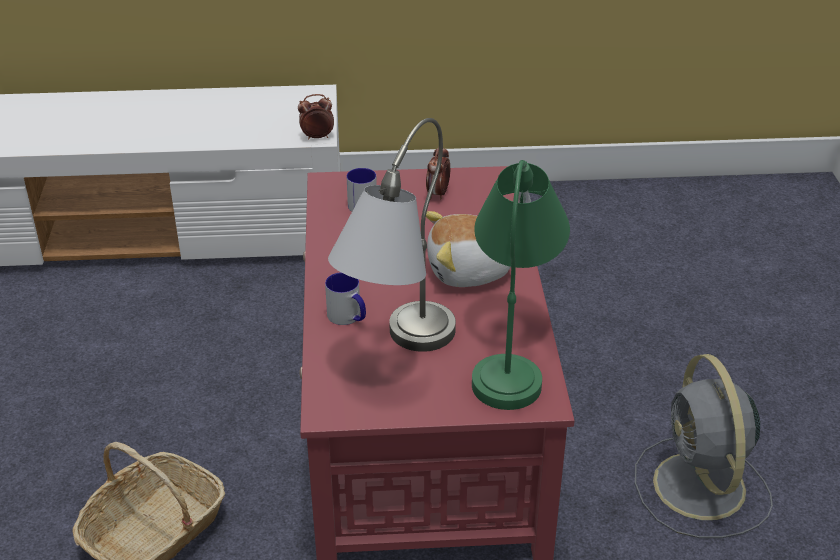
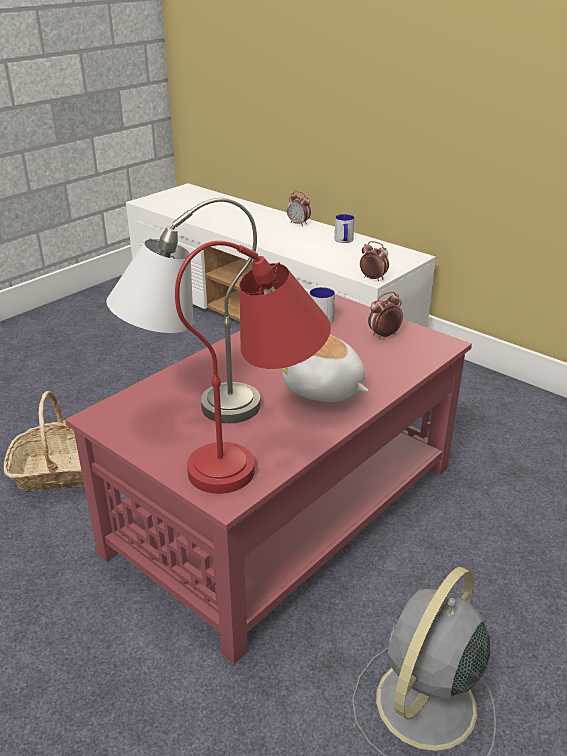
camera: 45 degrees right, 5 degrees down
(133, 102) = (298, 224): none -> alarm clock
(348, 317) = (201, 374): mug -> mug (344, 241)
(513, 354) = (261, 455): green table lamp -> red table lamp

